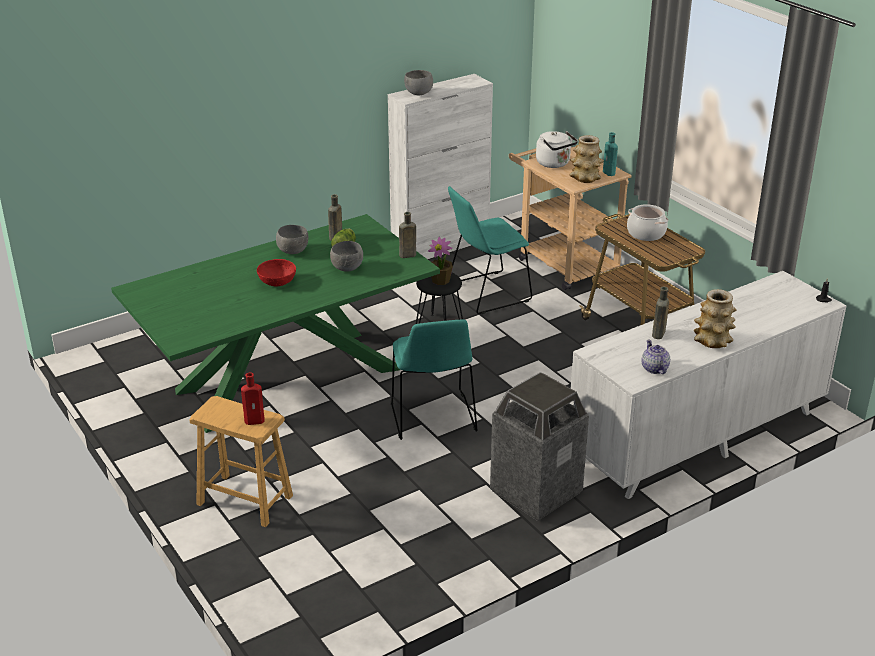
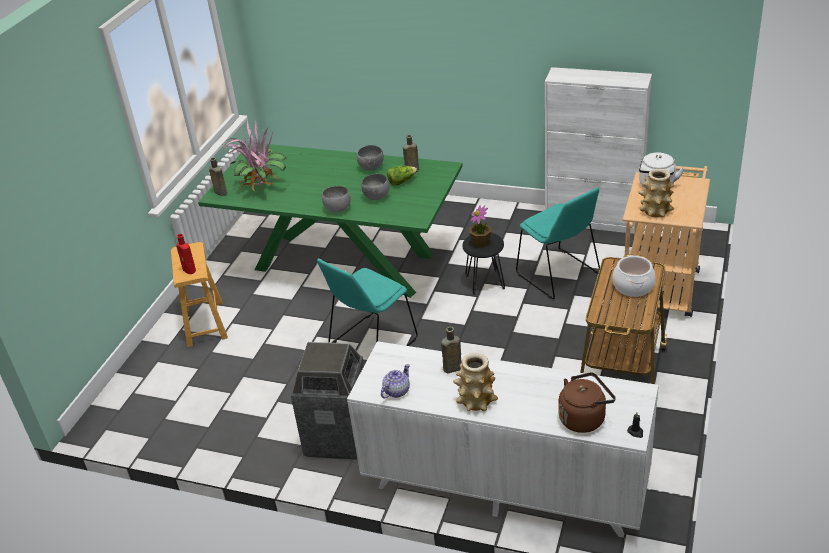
camera: 55 degrees right, 5 degrees up
(216, 313) = (262, 188): none -> potted plant
(277, 282) = (325, 184): red bowl -> none
(406, 255) = (425, 207): brown bottle -> brown bottle (220, 192)
(418, 94) = (572, 75): grey bowl -> grey bowl (337, 209)
(486, 293) = (559, 275): turquoise chair -> turquoise chair turned 150 degrees counterclockwise
(609, 173) = (684, 216): turquoise bottle -> none
(785, 310) = (584, 418): none -> brown kettle

